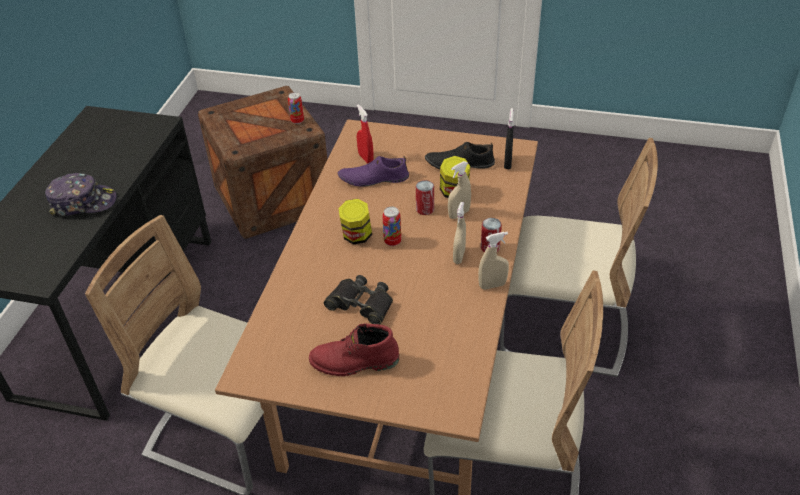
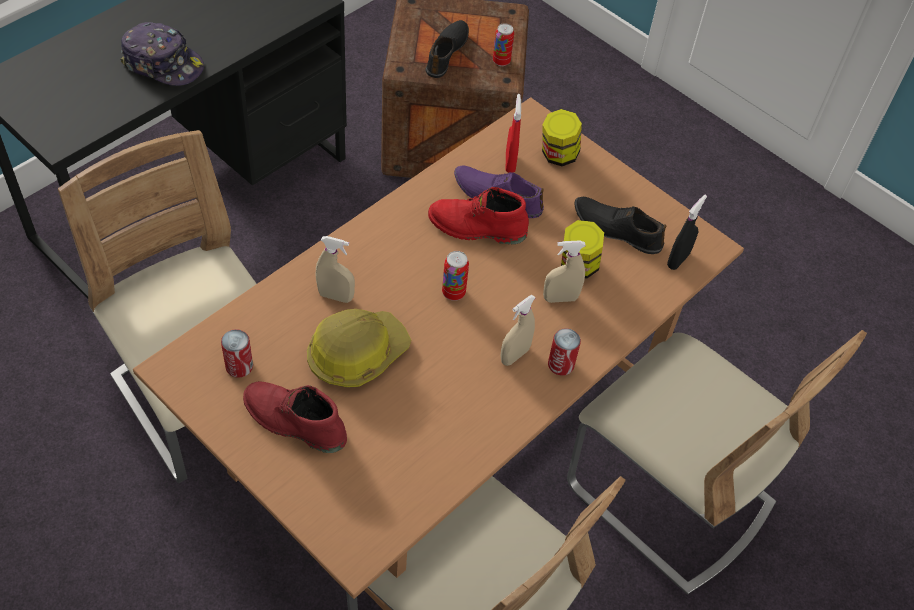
camera: 25 degrees right, 10 degrees up
(259, 131) = (447, 53): none -> black shoe
(356, 236) = (418, 264): jar -> jar (558, 155)
(361, 304) = (356, 354): black binoculars -> hard hat
(376, 201) = (476, 229): none -> red boot
(425, 209) = (525, 270): can -> can (239, 366)
(492, 285) = (523, 416): beige spray bottle -> beige spray bottle (335, 296)

